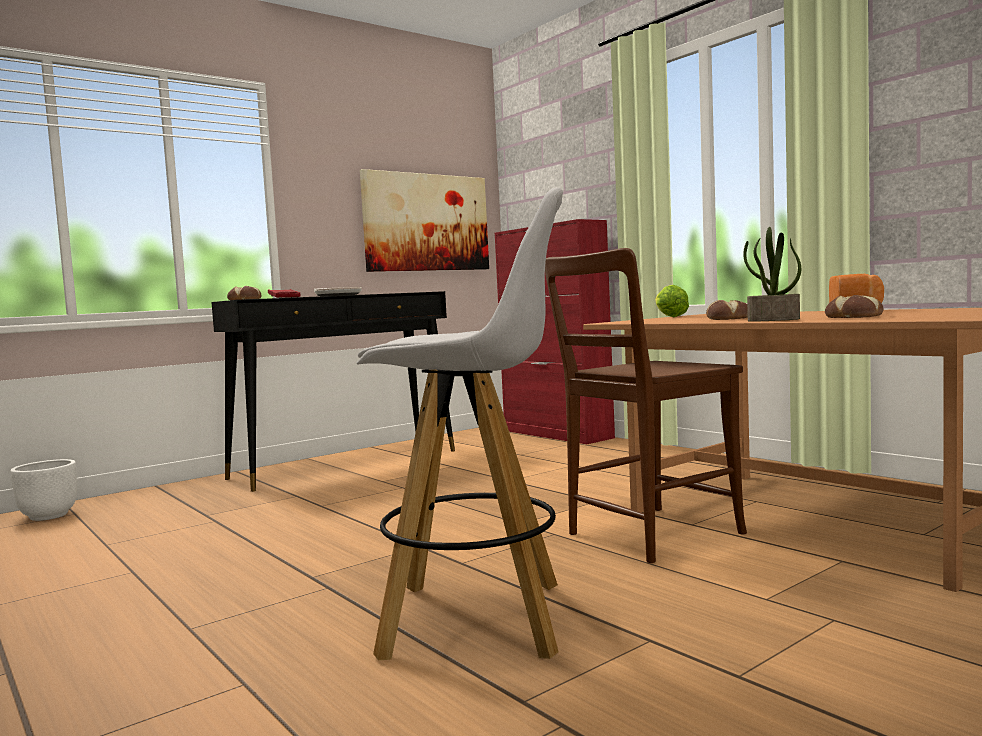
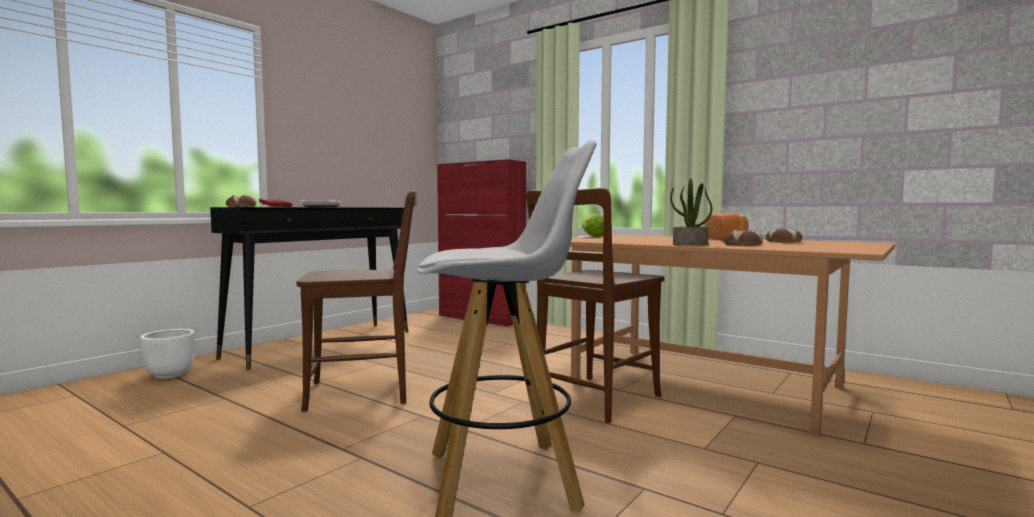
camera: 15 degrees left, 0 degrees up
(49, 516) = (49, 398): white planter -> white planter (170, 375)
(368, 518) = (365, 392): none -> brown chair
(426, 222) = (384, 152): picture -> none
(729, 318) = (649, 241): bread -> bread (784, 241)

